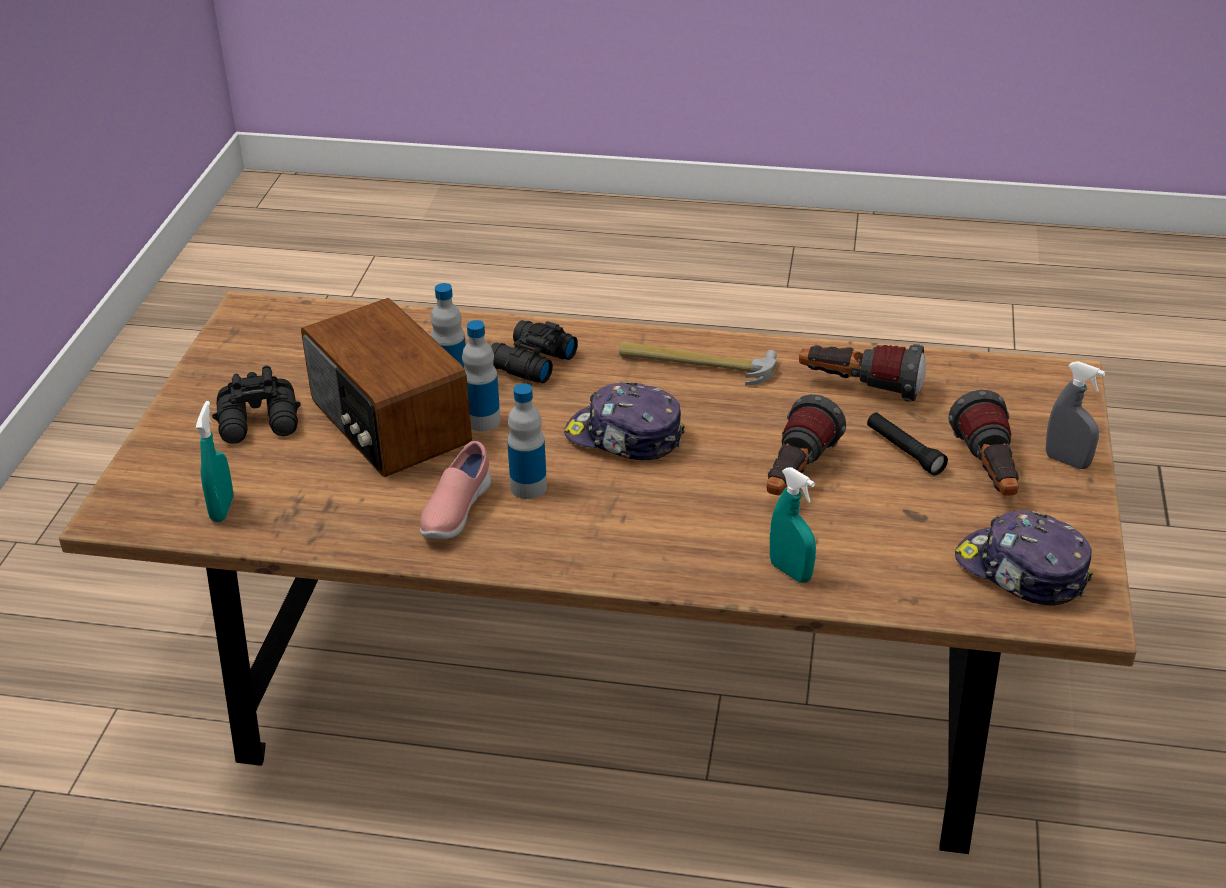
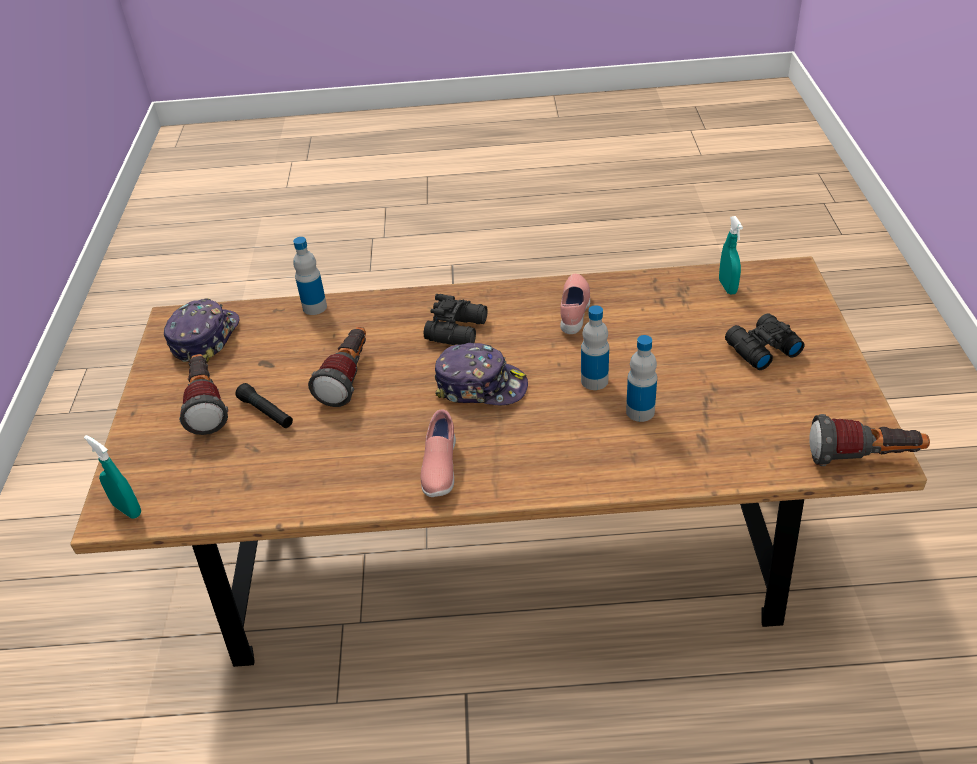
camera: 170 degrees right, 5 degrees up
(388, 424) = (665, 365): radio -> none
(528, 487) = (535, 336): bottle -> bottle (314, 307)
(530, 362) = (585, 443): black binoculars -> black binoculars (458, 329)
(696, 364) = (439, 468): hammer -> pink shoe
(790, 572) = (350, 313): turquoise spray bottle -> turquoise spray bottle (127, 509)
(859, 388) = (296, 467): flashlight -> flashlight (864, 458)
(1021, 572) = (204, 338): cap -> cap turned 105 degrees counterclockwise
(1067, 461) = (144, 426): grey spray bottle -> none

